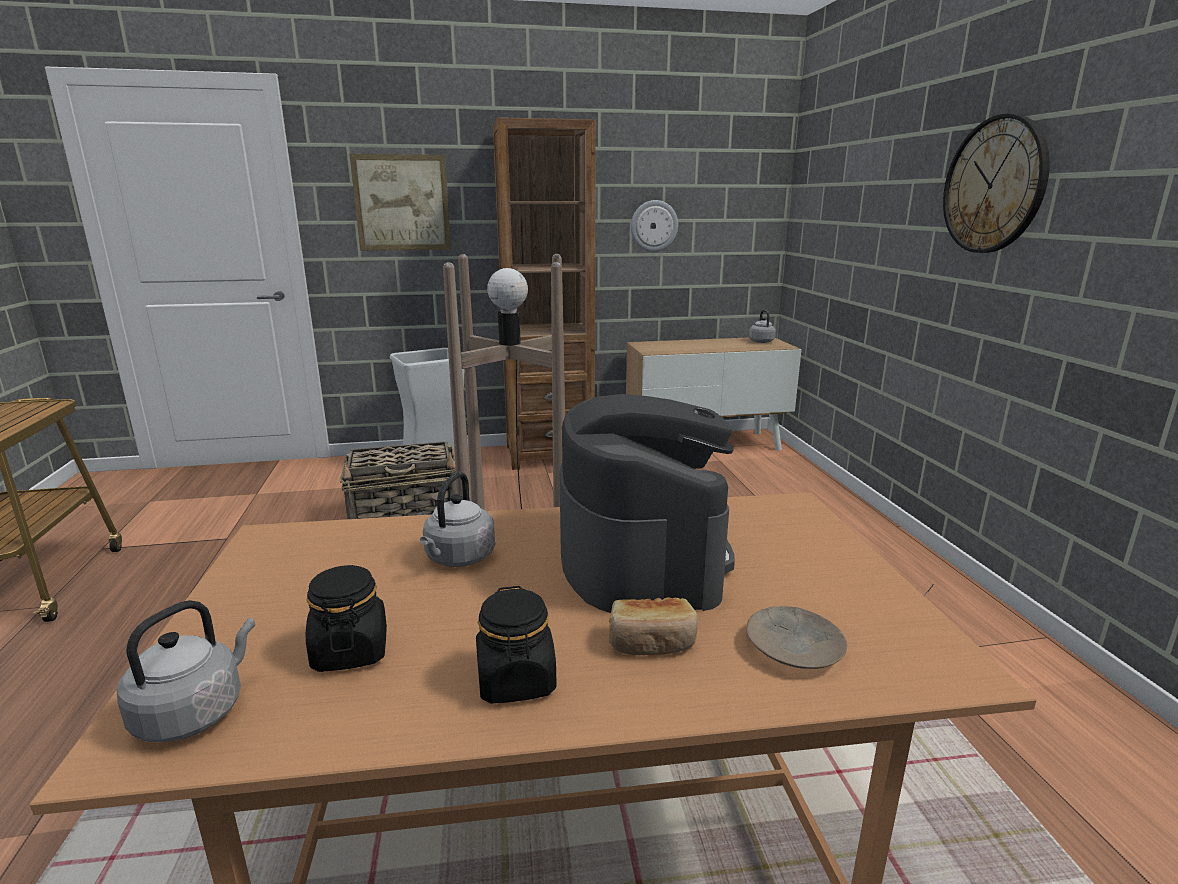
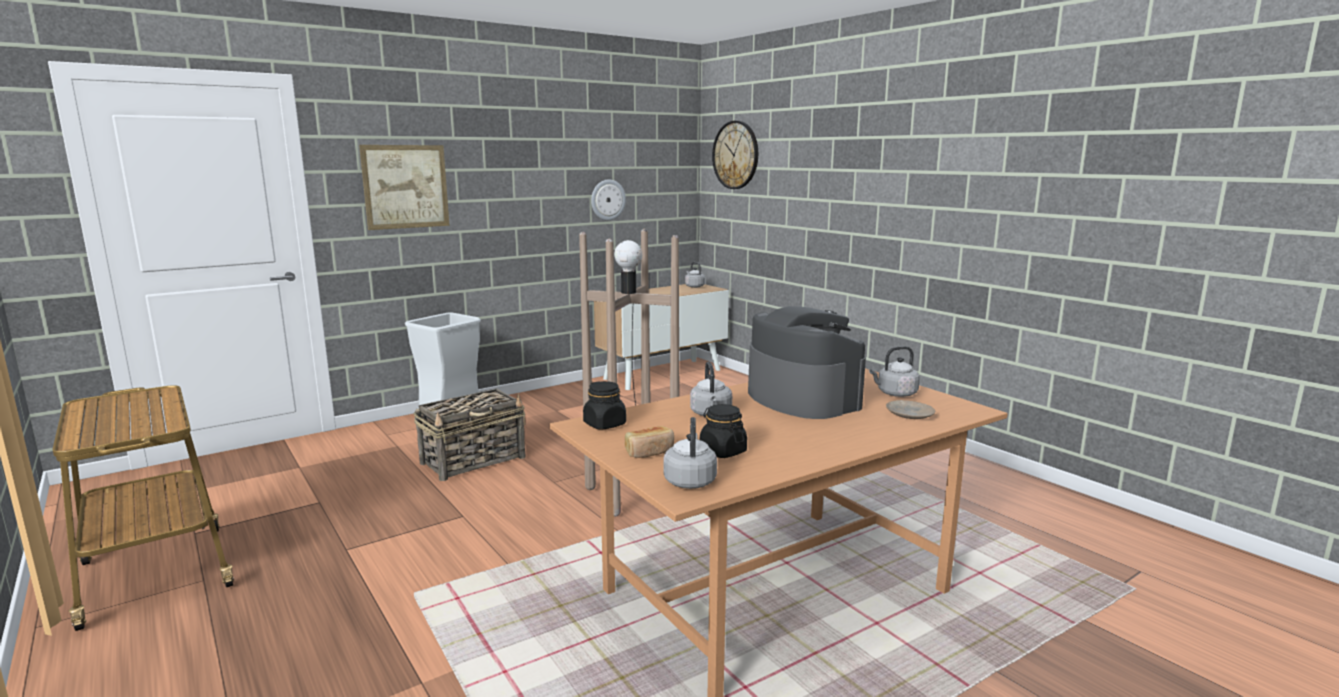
camera: 25 degrees left, 5 degrees down
(516, 680) = (814, 445): black jar -> black jar (605, 424)
(549, 454) = (544, 398): brown bookcase -> none
(651, 642) = (851, 424): bread -> bread (650, 452)
(823, 583) = (895, 394): none -> grey kettle
(994, 185) = (869, 175): wall clock -> wall clock (735, 155)

